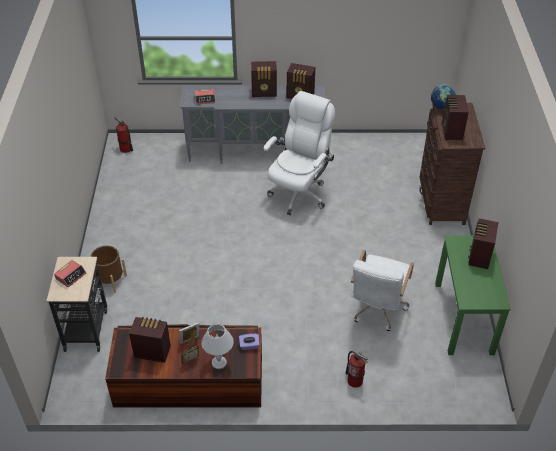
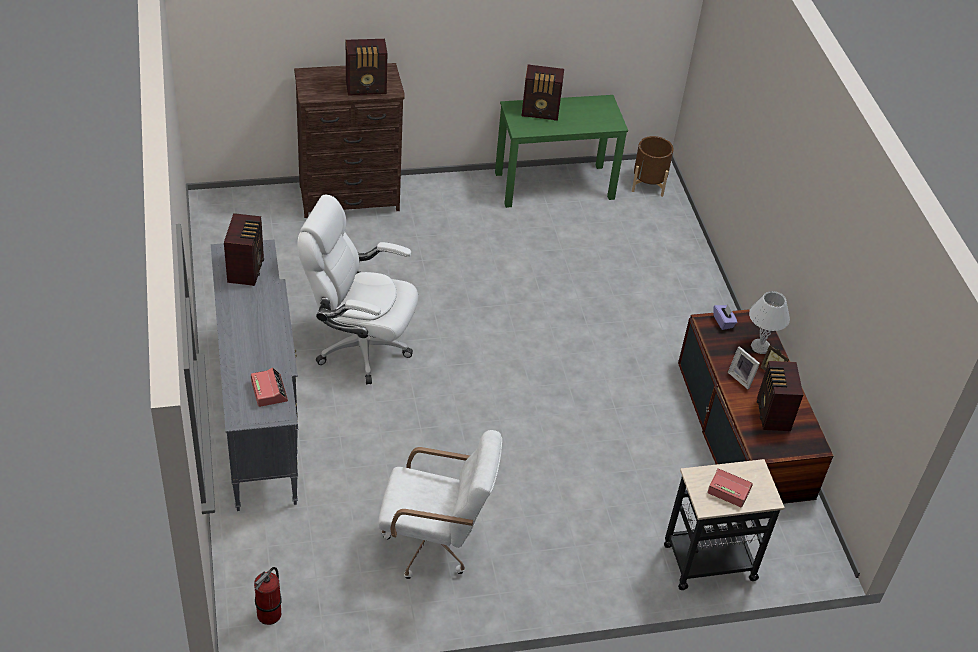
camera: 105 degrees left, 0 degrees up
(110, 280) = (605, 556): brown planter -> brown planter (648, 184)
(264, 92) = (240, 314): radio -> none
(355, 380) = (680, 273): fire extinguisher -> none
(377, 311) = (569, 257): white office chair -> white office chair (435, 546)
(441, 107) = (311, 95): globe -> none

